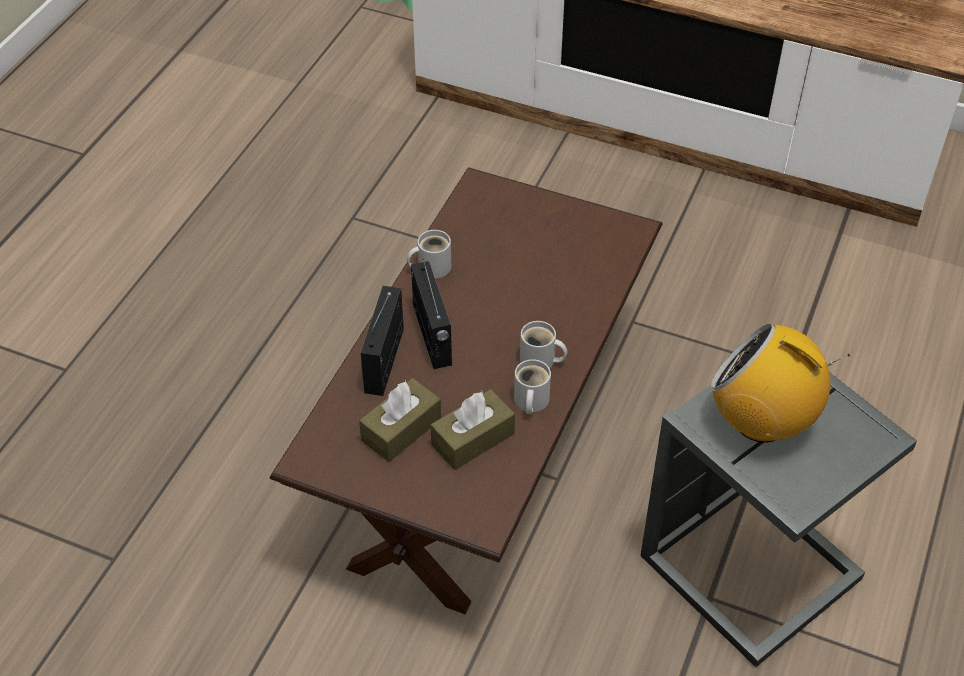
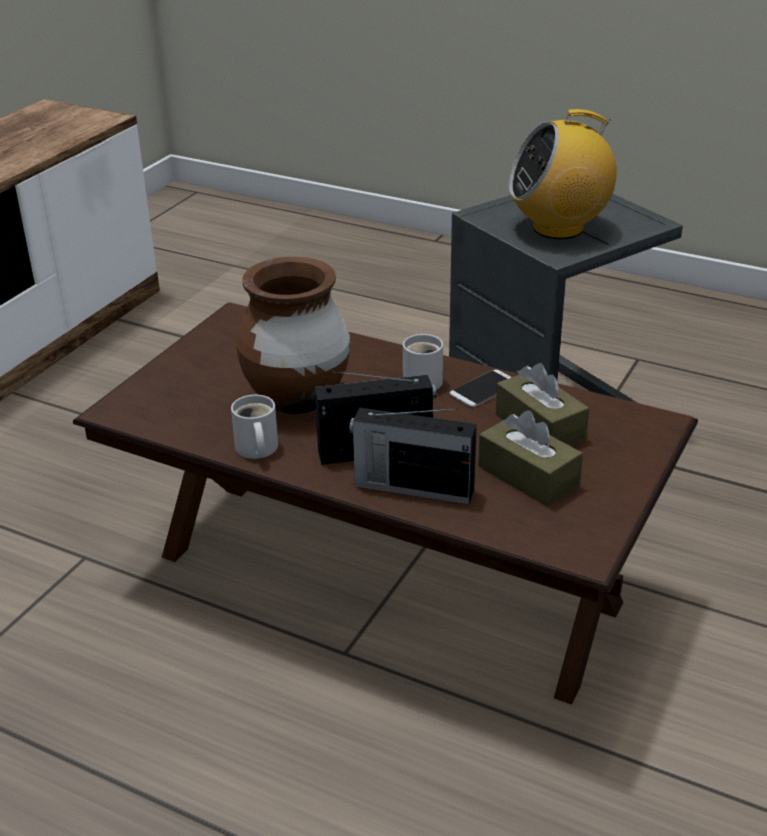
camera: 85 degrees left, 15 degrees down
(503, 282) = (296, 399): none -> brown vase
(529, 401) = (484, 389): white mug -> phone
(762, 421) = (558, 228): radio -> radio turned 45 degrees clockwise

